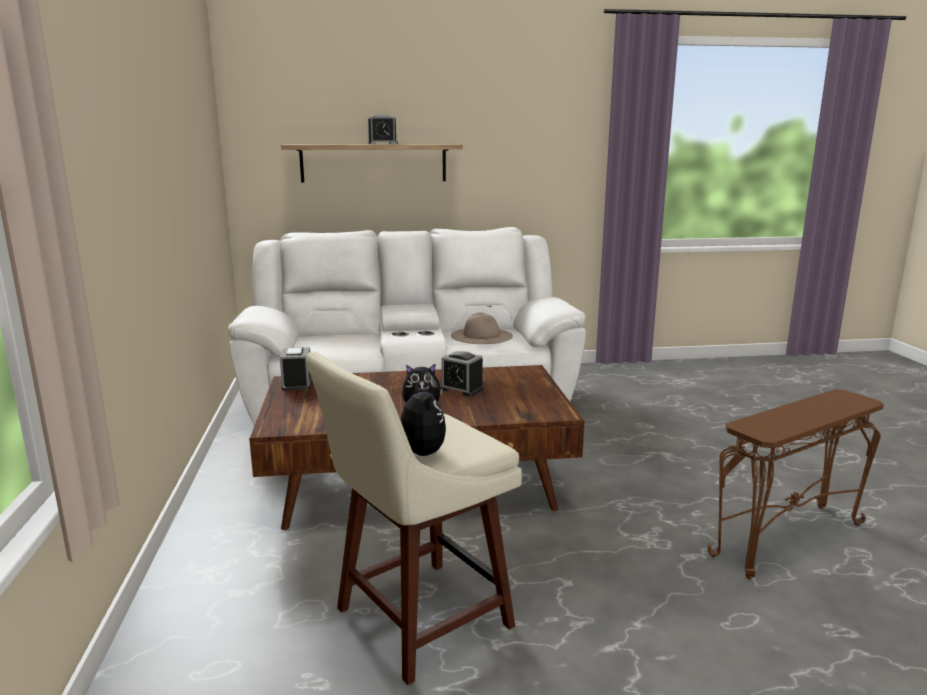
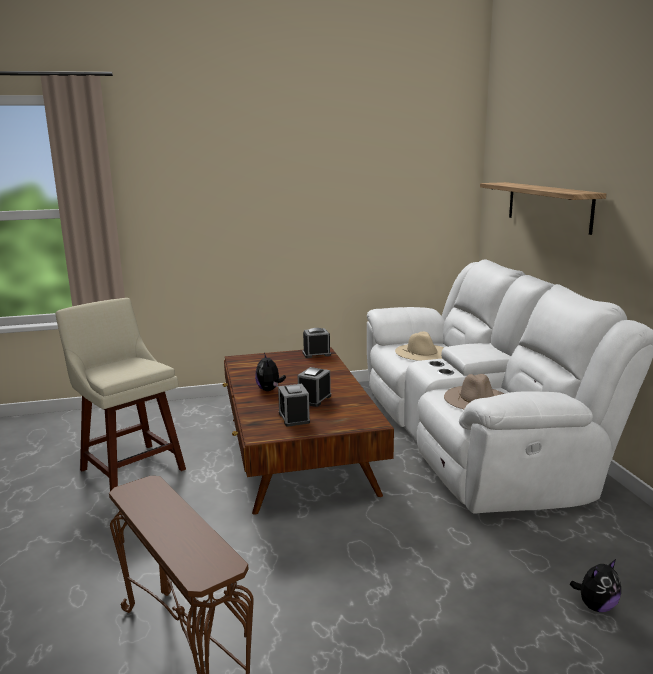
camera: 85 degrees right, 0 degrees up
(338, 341) = (422, 352): none -> beige hat
(382, 144) = (540, 187): alarm clock -> alarm clock (294, 418)
(419, 453) = (110, 366): plush toy -> plush toy (596, 606)

